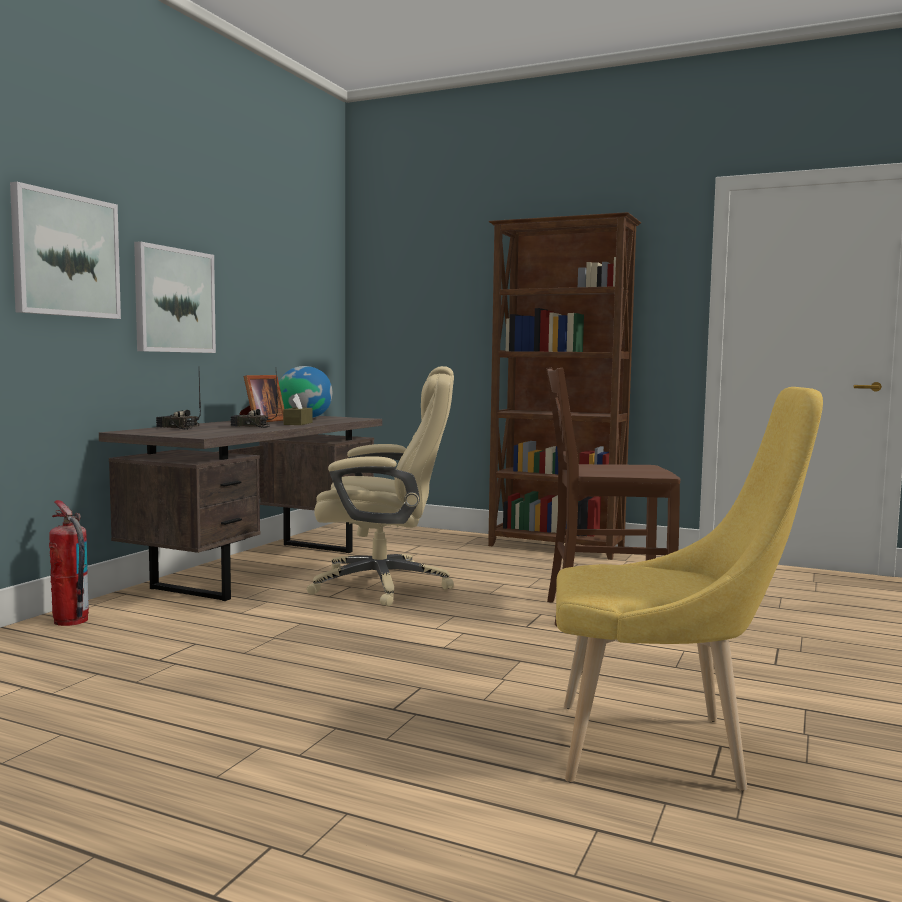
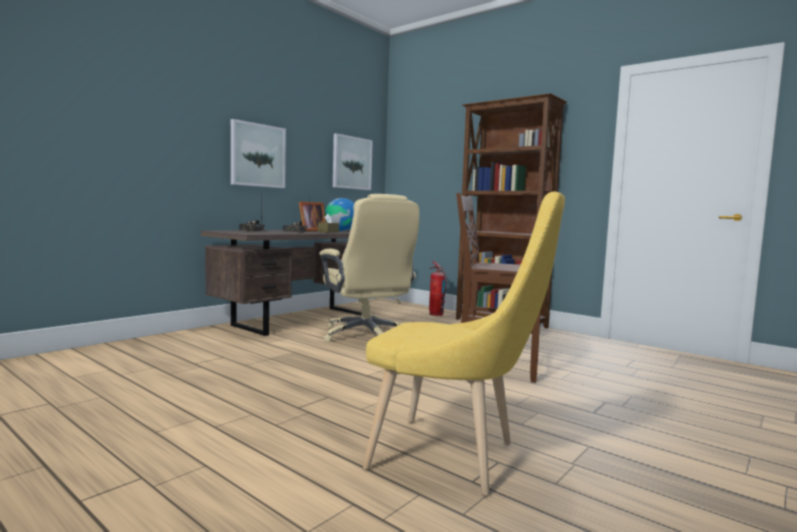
camera: 15 degrees right, 0 degrees up
(66, 255) = (183, 126): picture -> picture (351, 163)
(70, 621) = (171, 338): fire extinguisher -> fire extinguisher (436, 314)
(384, 585) = (366, 336): beige office chair -> beige office chair turned 45 degrees clockwise

